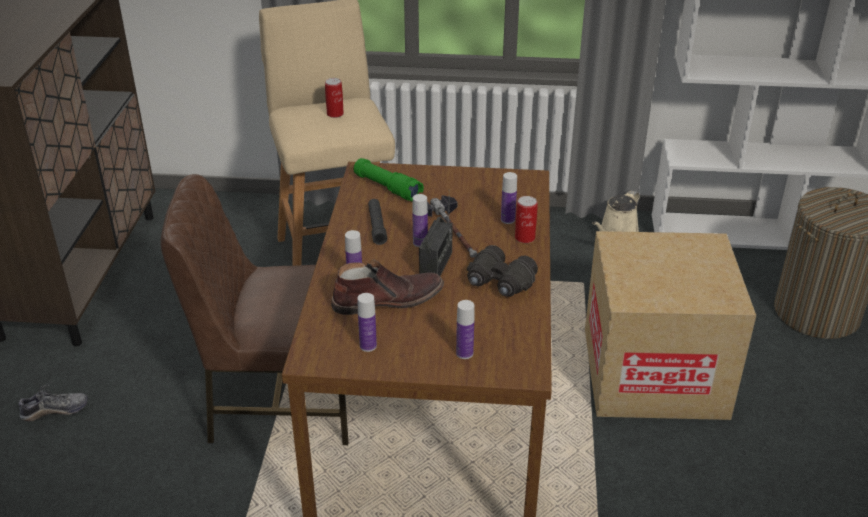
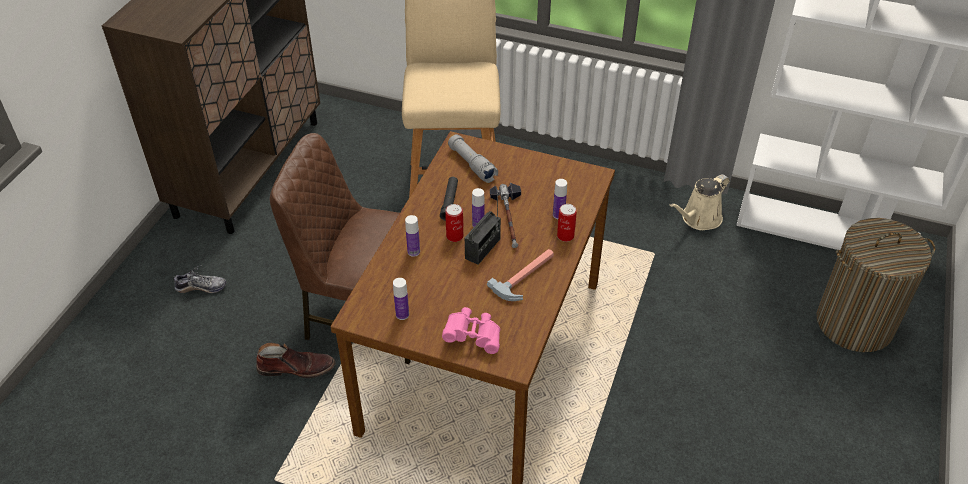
camera: 15 degrees right, 10 degrees up
(335, 114) = (456, 78): can -> can (454, 236)
(387, 188) = (472, 164): green flashlight -> grey flashlight
(387, 299) = (432, 274): brown boot -> brown boot (297, 367)
(464, 353) = (473, 337): bottle -> pink binoculars
(499, 283) = (527, 277): black binoculars -> hammer
(653, 373) = (682, 351): cardboard box -> none

